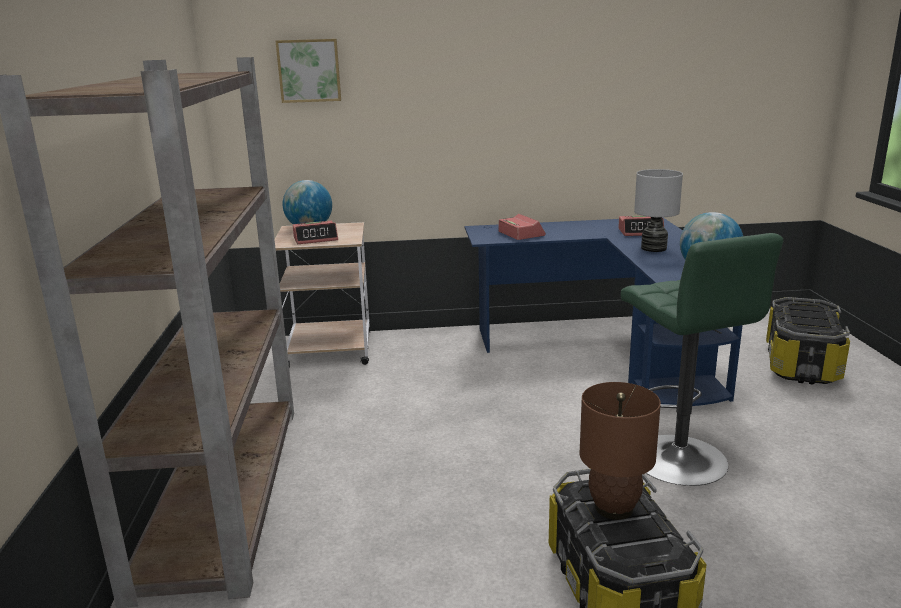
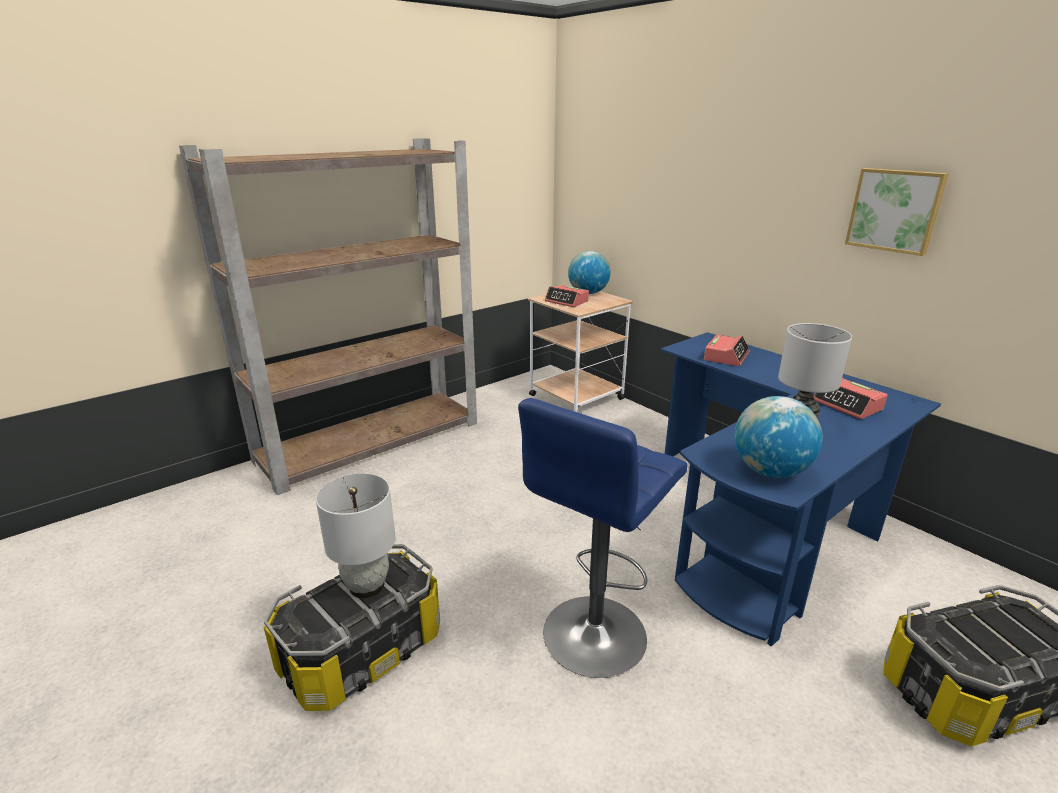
camera: 55 degrees right, 5 degrees up
(309, 70) = (616, 154): picture -> picture (895, 210)
(614, 508) = (367, 585): brown table lamp -> white table lamp
(679, 460) = (592, 635): green stool -> blue stool

